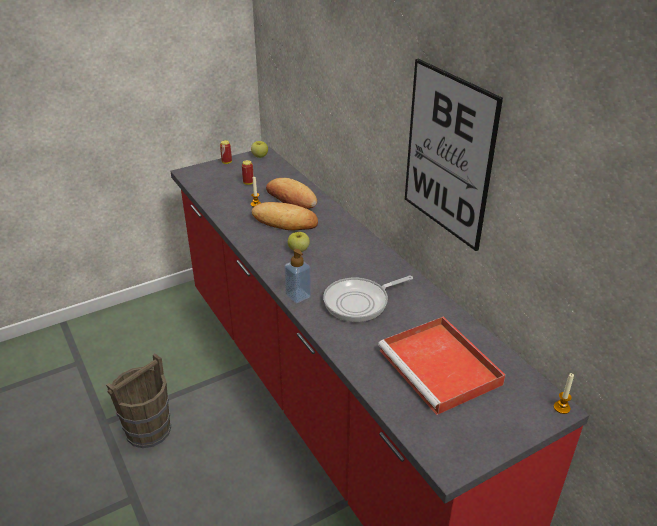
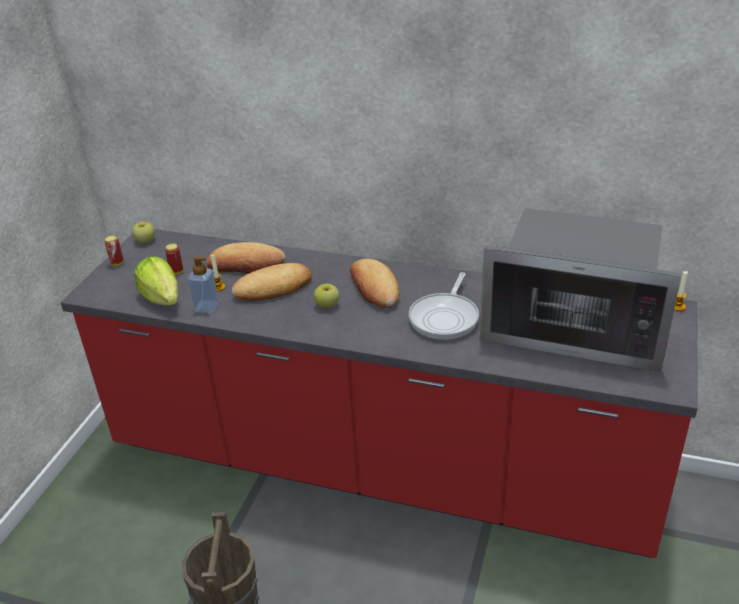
camera: 40 degrees left, 0 degrees up
(218, 195) = (162, 298): none -> lettuce
(298, 296) = (388, 342): soap dispenser -> soap dispenser (206, 307)
(344, 255) = (374, 288): none -> bread
(441, 368) = (574, 329): red tray -> microwave
(448, 154) = (473, 135): picture -> none

